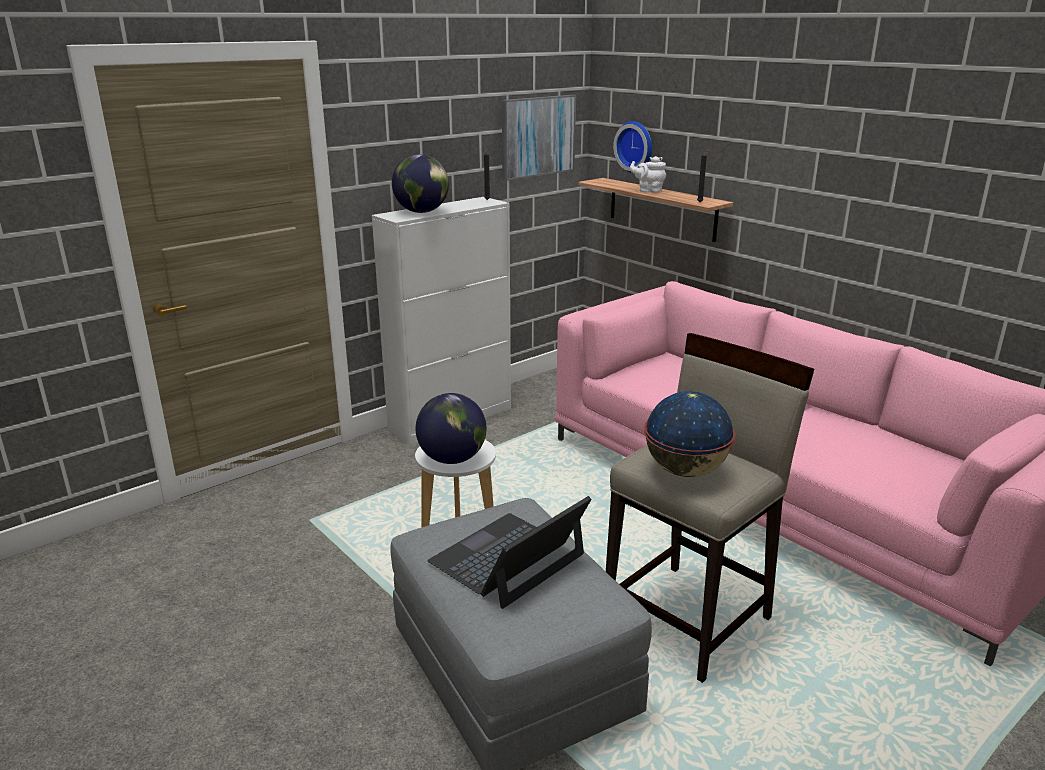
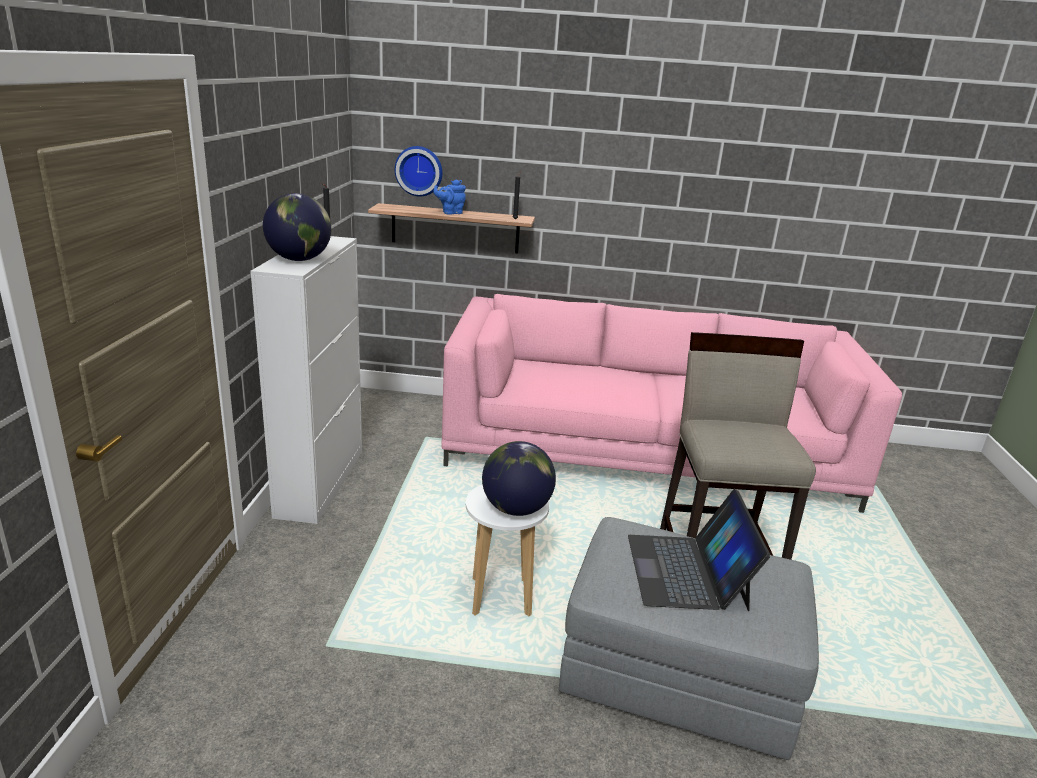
camera: 45 degrees left, 0 degrees up
(537, 136) = (330, 165): picture -> none
(648, 191) = (450, 212): white teapot -> blue teapot
(686, 471) = (753, 444): globe -> none

